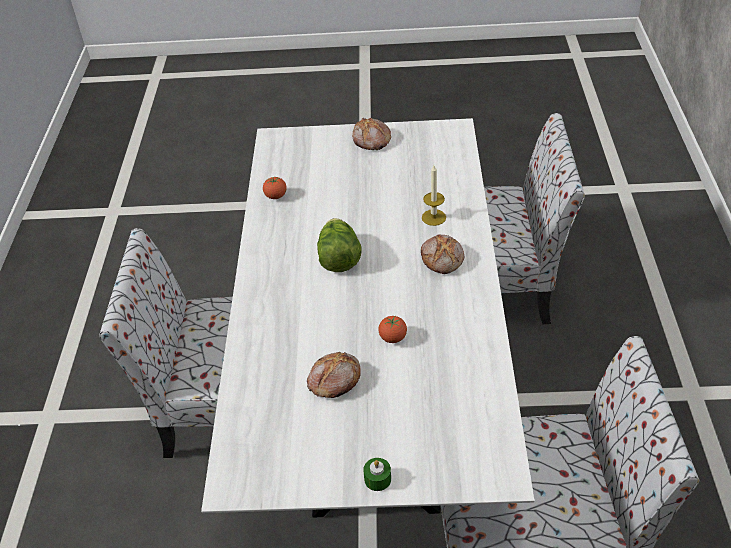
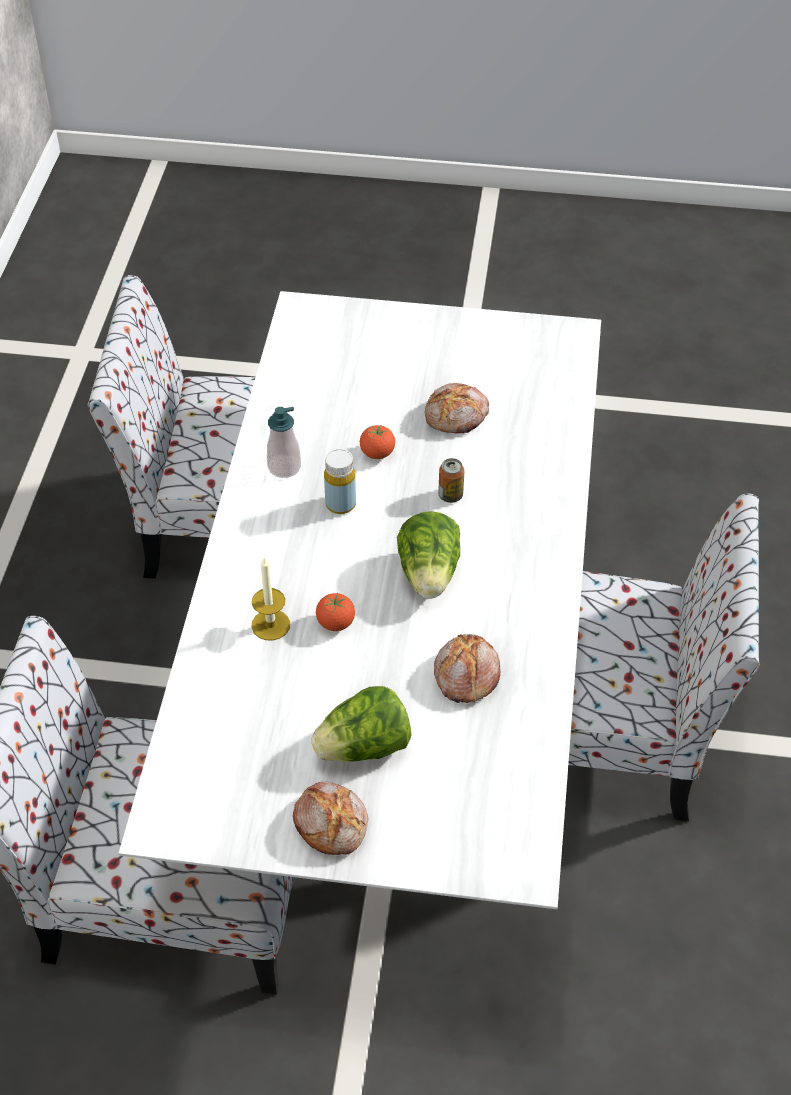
camera: 175 degrees left, 5 degrees up
(276, 196) = (521, 711): tomato -> tomato (335, 623)
(331, 313) = (450, 495): none -> can
(361, 170) = (364, 747): none -> lettuce
(377, 479) = (424, 322): green candle -> none
(411, 295) = (340, 504): none -> yellow bottle
(443, 259) = (280, 551): bread -> bread (465, 675)
(462, 317) = (284, 467): none -> soap dispenser

